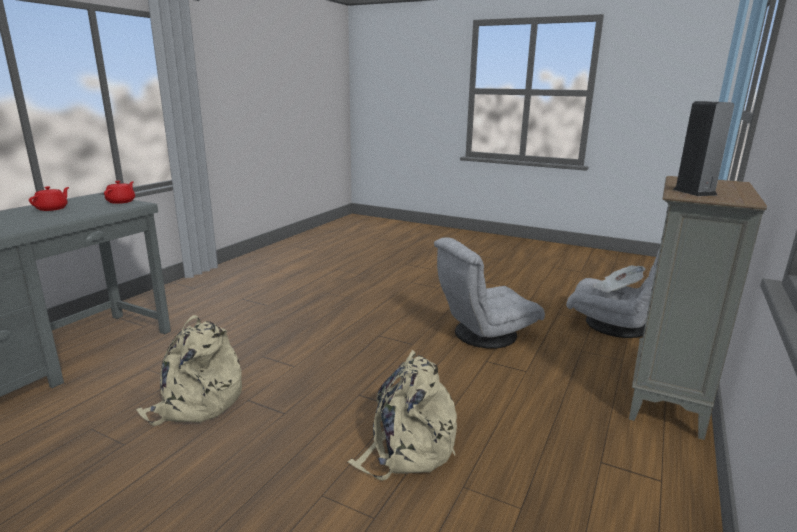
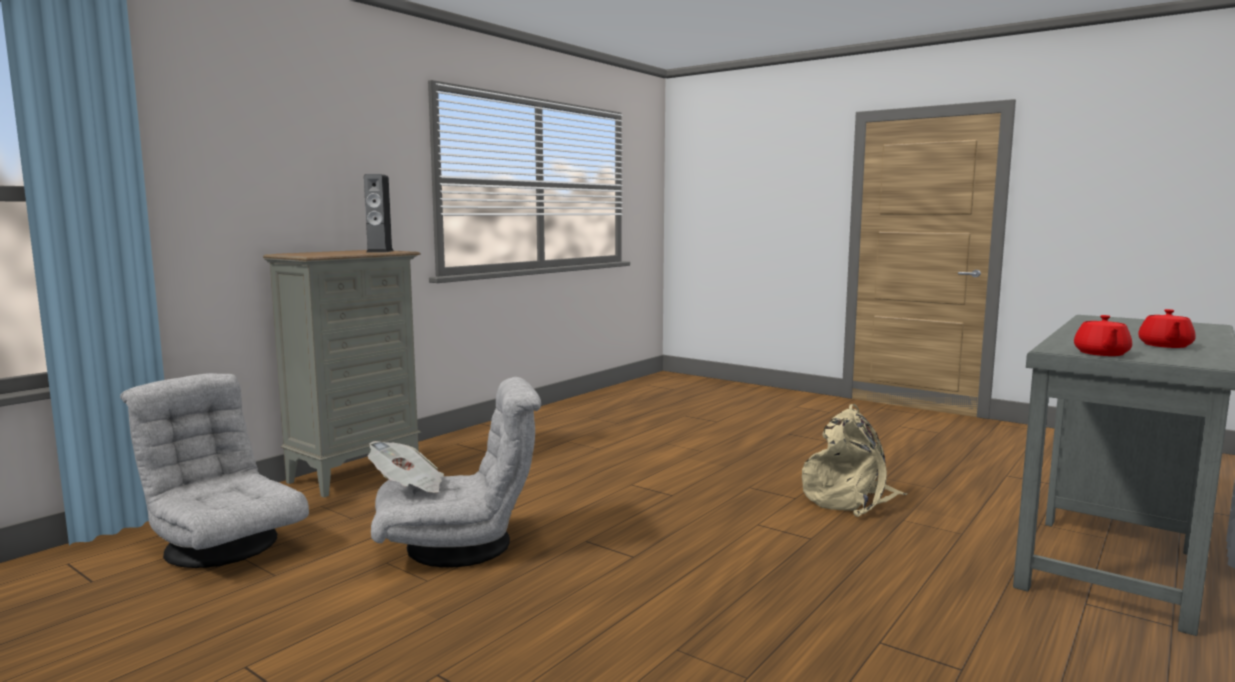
camera: 170 degrees left, 10 degrees down
(407, 448) = (633, 464): beige backpack -> none
(616, 289) = (212, 492): newspaper -> newspaper (408, 486)

